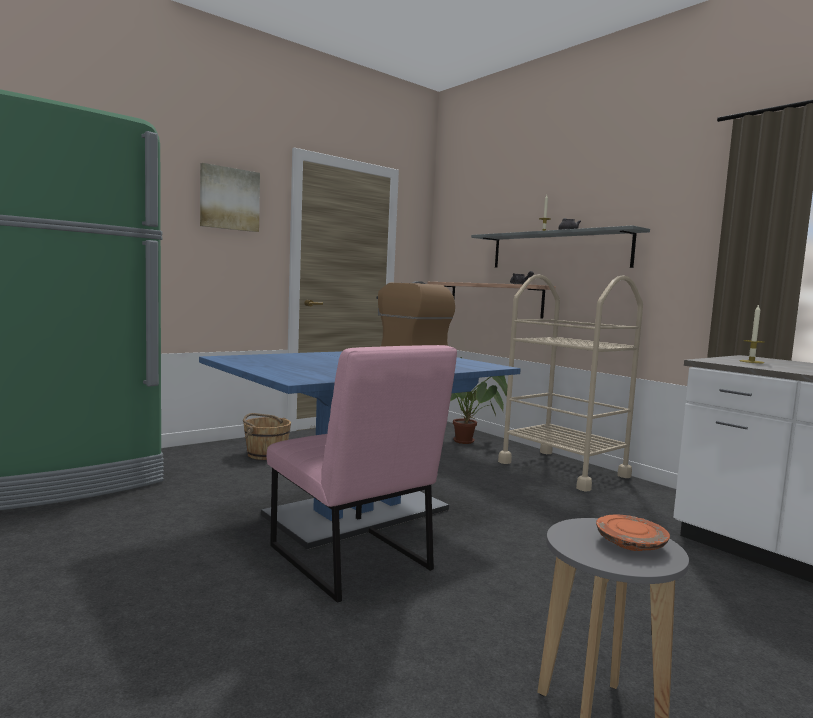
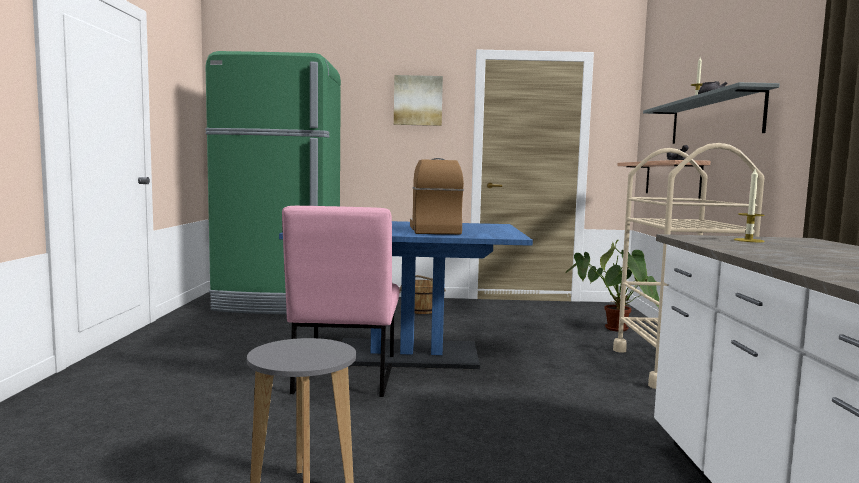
camera: 40 degrees right, 0 degrees up
(631, 544) = (310, 355): orange plate -> none

